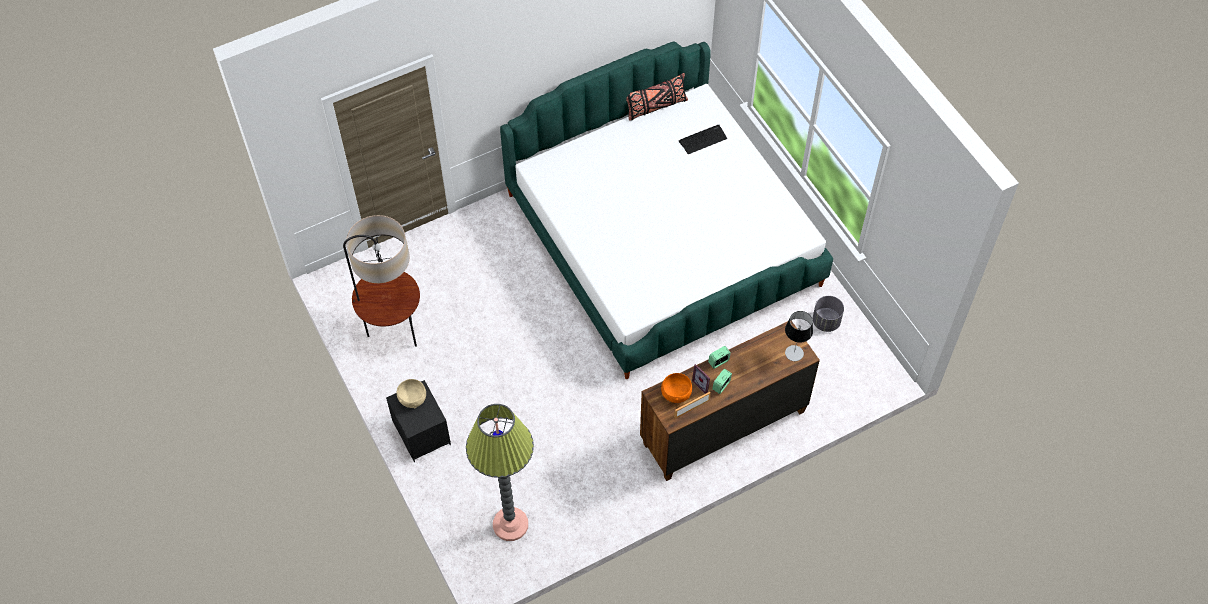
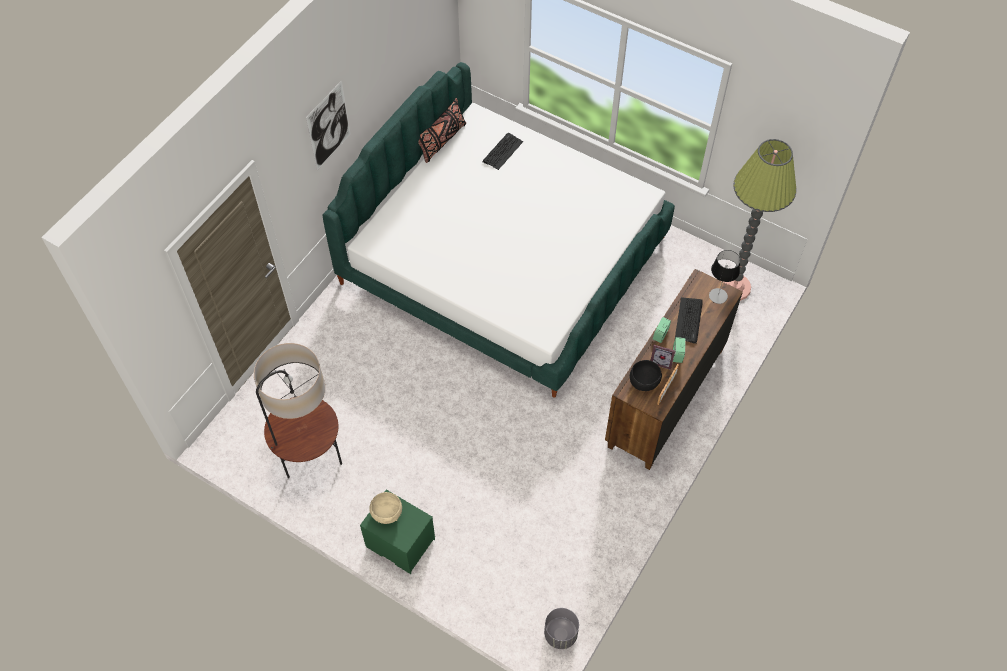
camera: 30 degrees left, 0 degrees up
(420, 433) = (399, 543): black nightstand -> green nightstand
(510, 524) = (539, 584): floor lamp -> floor lamp (734, 287)
(526, 52) = (329, 126): none -> picture
(675, 394) = (644, 382): orange bowl -> black bowl
(752, 361) = (689, 320): none -> keyboard
(826, 322) = (688, 265): grey planter -> grey planter (561, 634)

